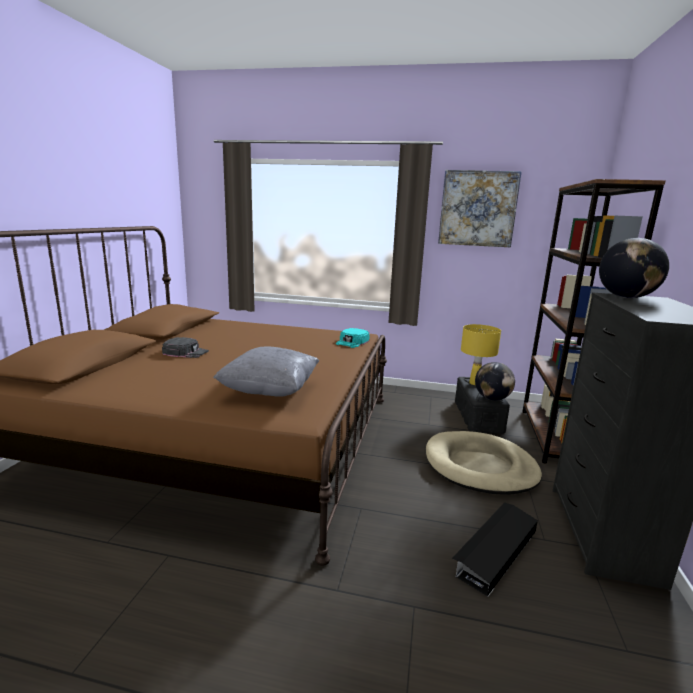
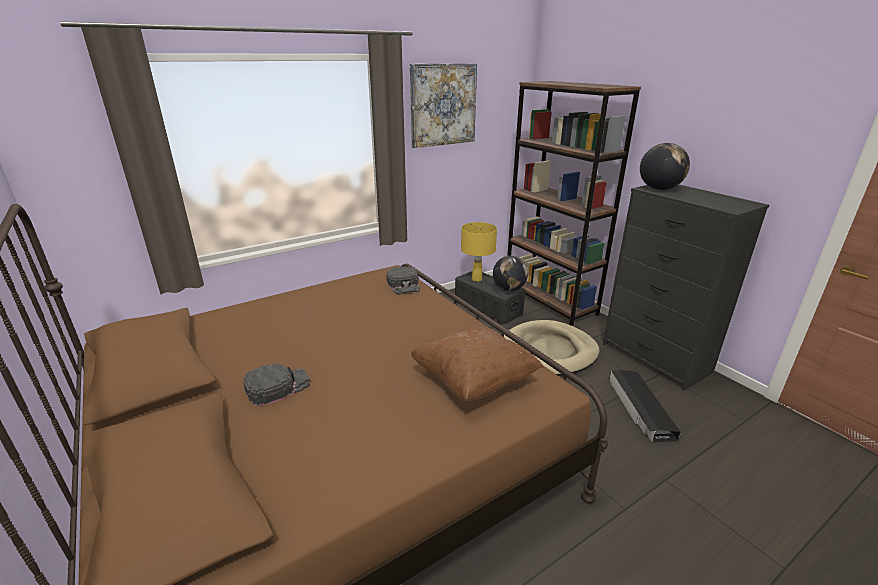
camera: 45 degrees left, 10 degrees up
(270, 391) = (473, 381): grey pillow -> brown pillow
(352, 342) = (403, 284): turquoise cap -> black cap

